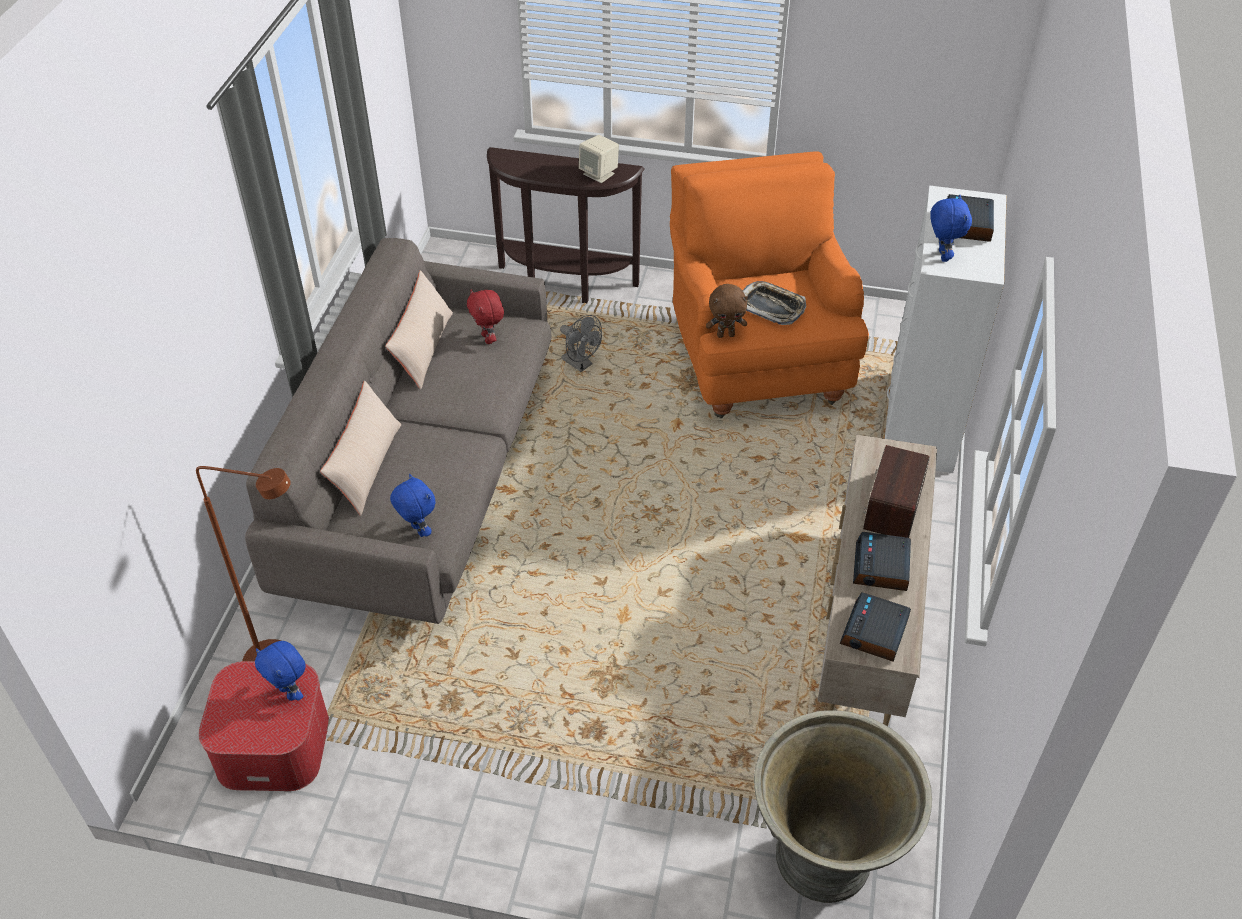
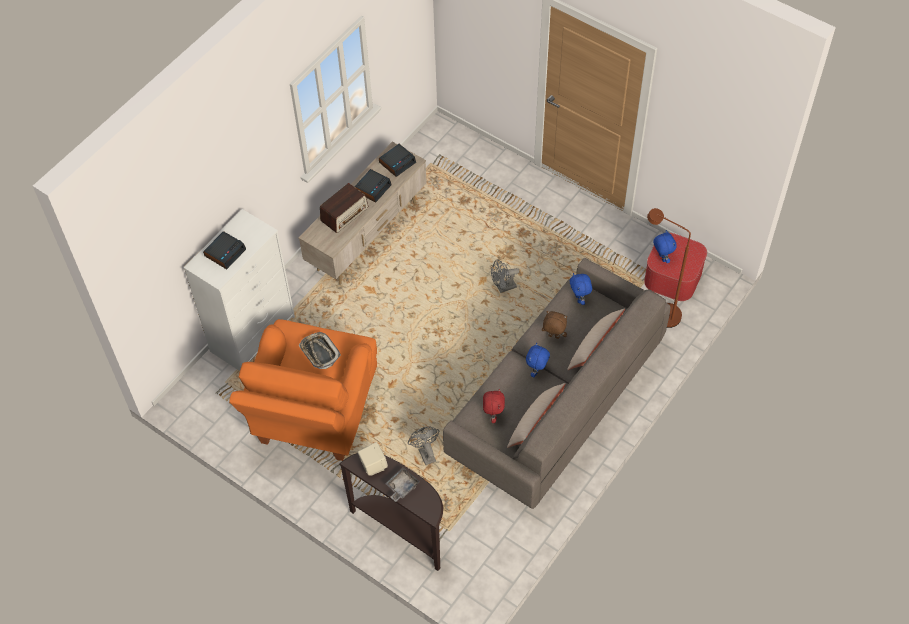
camera: 155 degrees left, 10 degrees up
(551, 166) = (402, 486): none -> grey tray
(581, 615) = (503, 288): none -> grey fan
(726, 335) = (358, 343): brown plush toy -> brown plush toy (553, 337)
(824, 860) = (454, 153): grey planter -> none
(941, 256) = (257, 237): blue plush toy -> blue plush toy (537, 371)

